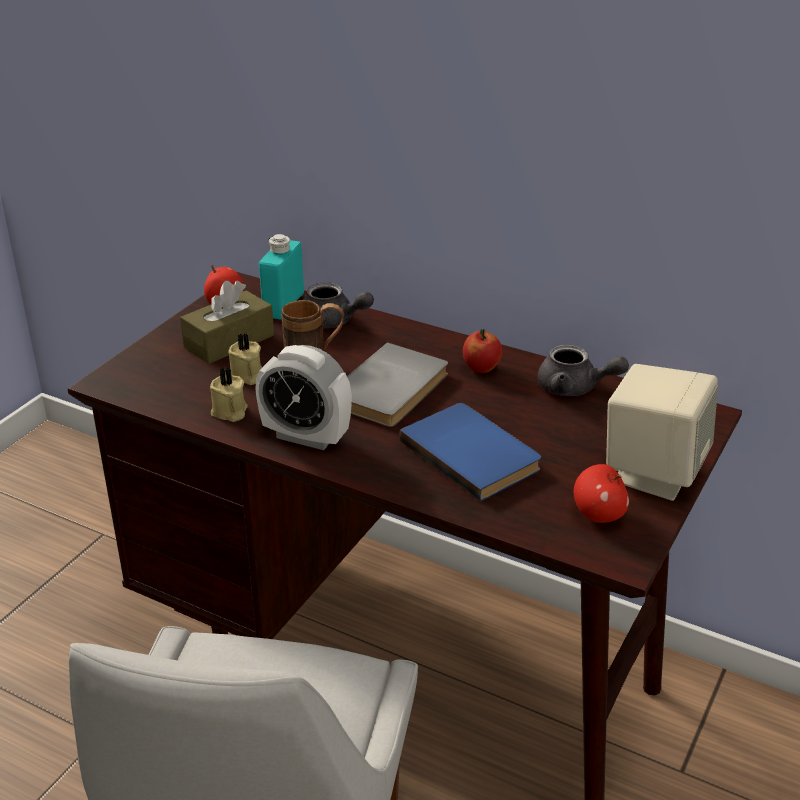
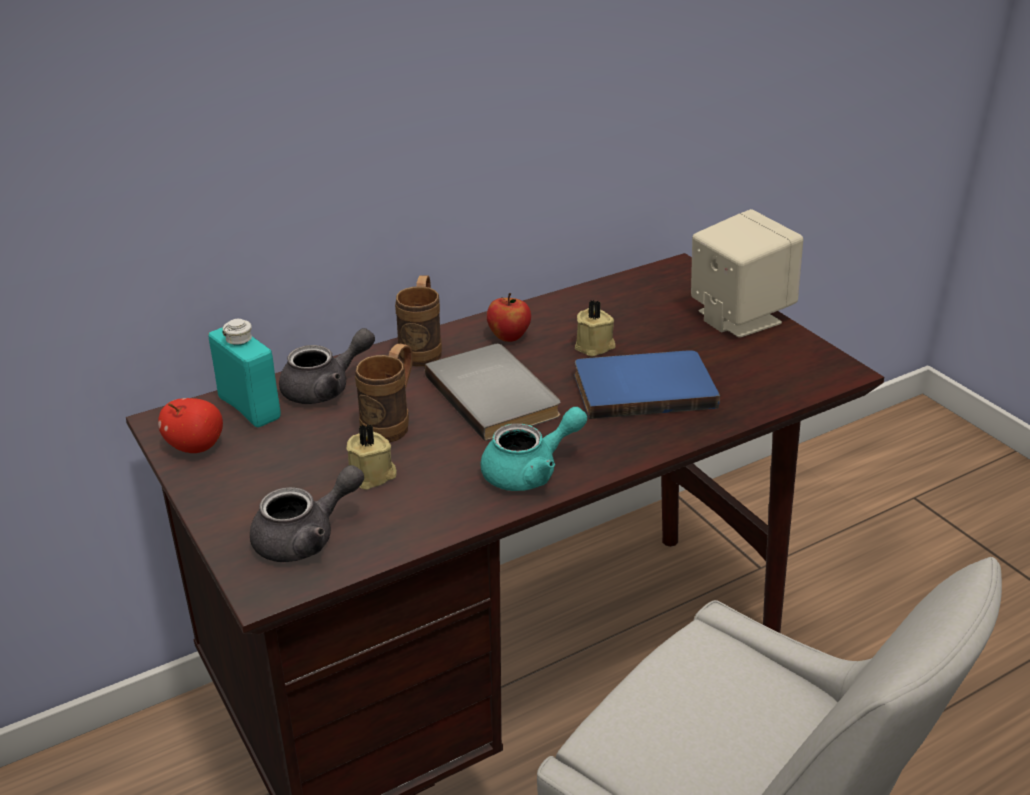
camera: 60 degrees left, 0 degrees up
(229, 341) = (283, 467): brown tissue box -> none
(229, 412) = (434, 508): beige candle -> beige candle (595, 346)
(306, 436) = (530, 471): alarm clock -> turquoise teapot
(423, 339) = (423, 349): none -> brown mug
(575, 388) = (587, 305): grey teapot -> grey teapot (306, 537)
(599, 515) = (777, 360): apple -> none

